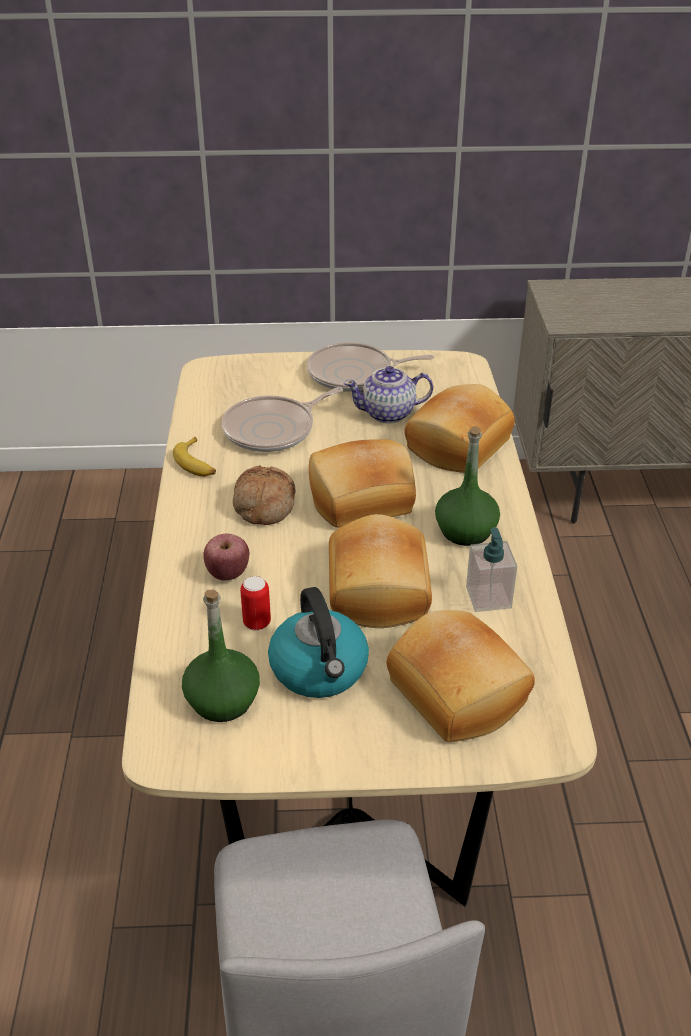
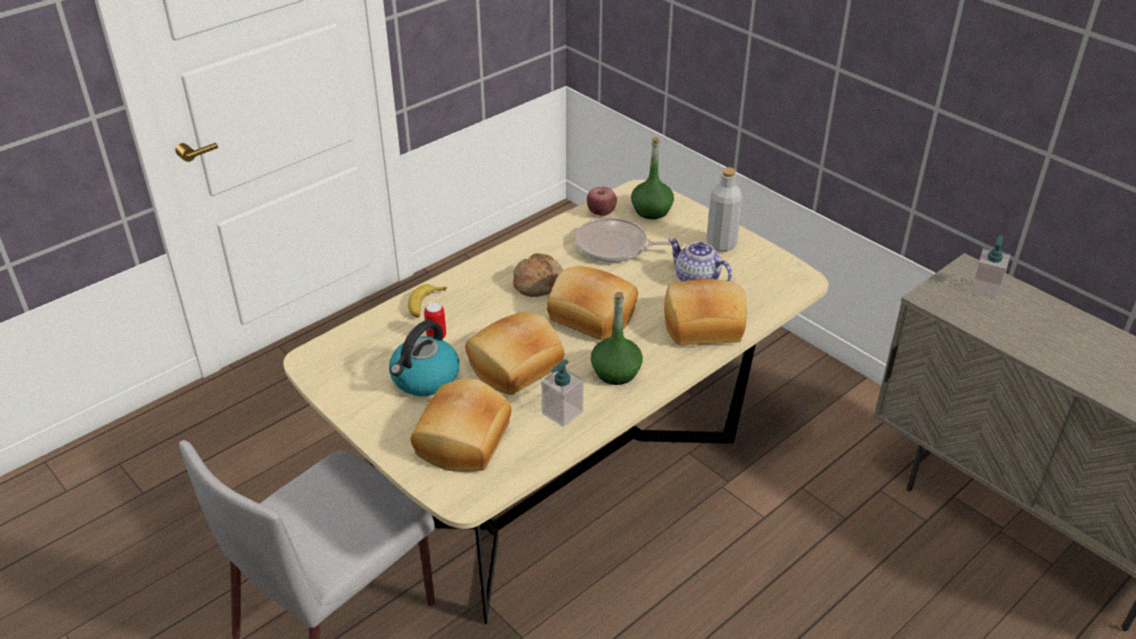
camera: 50 degrees right, 0 degrees up
(197, 463) = (545, 239): banana -> banana (425, 305)
(223, 700) = (366, 358): green bottle -> green bottle (651, 210)
(228, 573) = (464, 304): apple -> apple (601, 213)
(355, 374) = (721, 244): frying pan -> grey bottle
(583, 296) = (985, 289): none -> soap dispenser

